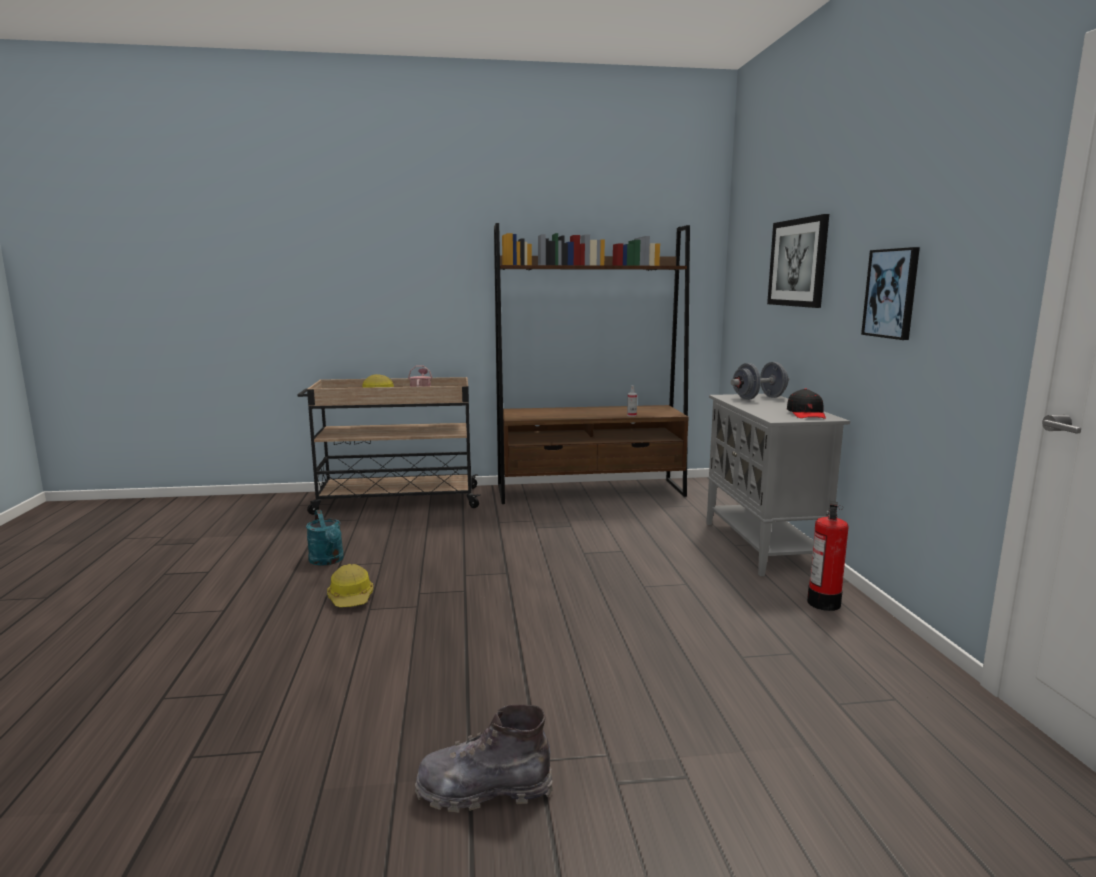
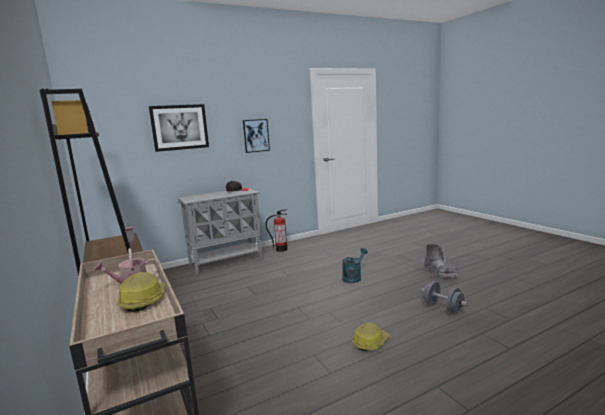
camera: 110 degrees left, 0 degrees up
(328, 561) = (328, 382): turquoise watering can -> turquoise watering can (353, 277)
(759, 398) = (196, 197): grey dumbbell -> grey dumbbell (443, 308)

